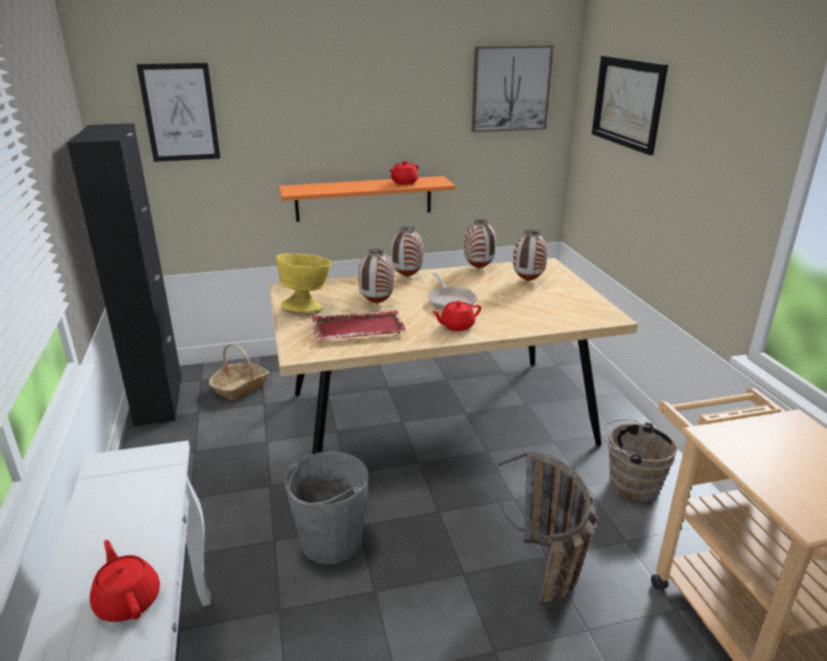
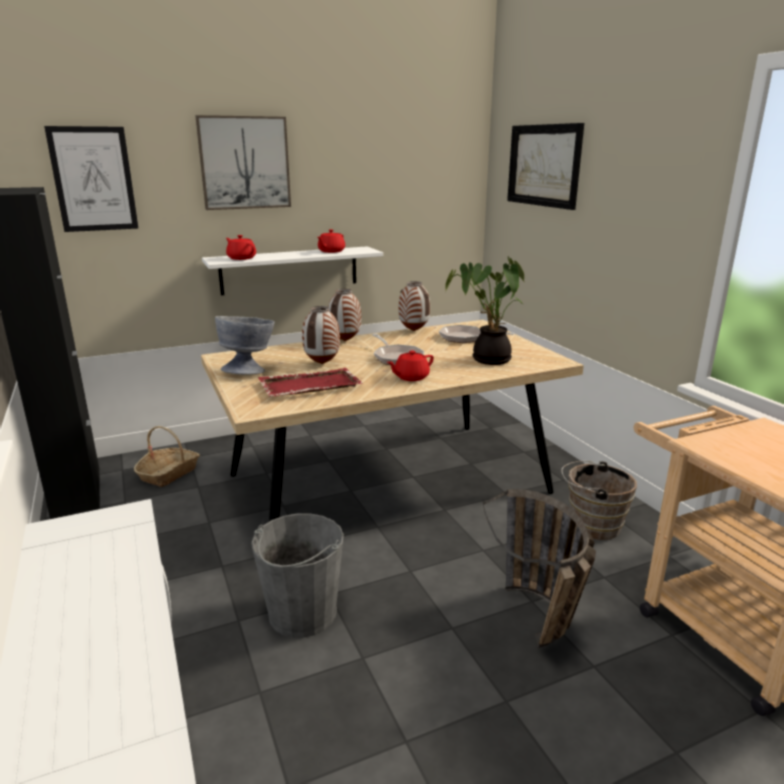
camera: 10 degrees left, 5 degrees down
(128, 600) = (120, 669): red teapot -> red teapot (241, 258)
(307, 306) = (249, 370): yellow bowl -> grey bowl
(364, 198) = (290, 270): orange shelf -> white shelf
(510, 88) = (427, 160): picture -> picture (244, 163)
(528, 281) = (466, 338): vase -> frying pan
(540, 309) = (487, 359): none -> potted plant

